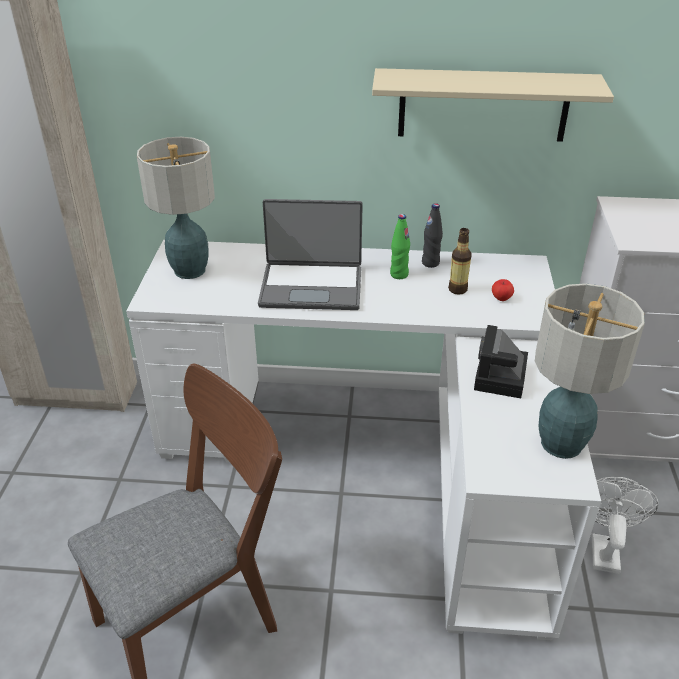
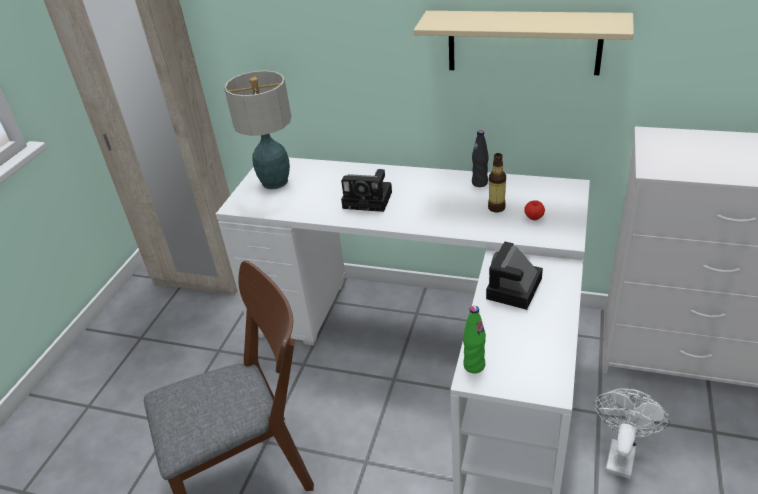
camera: 15 degrees right, 0 degrees up
(311, 287) = (370, 200): laptop -> camera
(399, 274) = (448, 192): green bottle -> green bottle (474, 365)
(560, 444) = (550, 354): table lamp -> none

